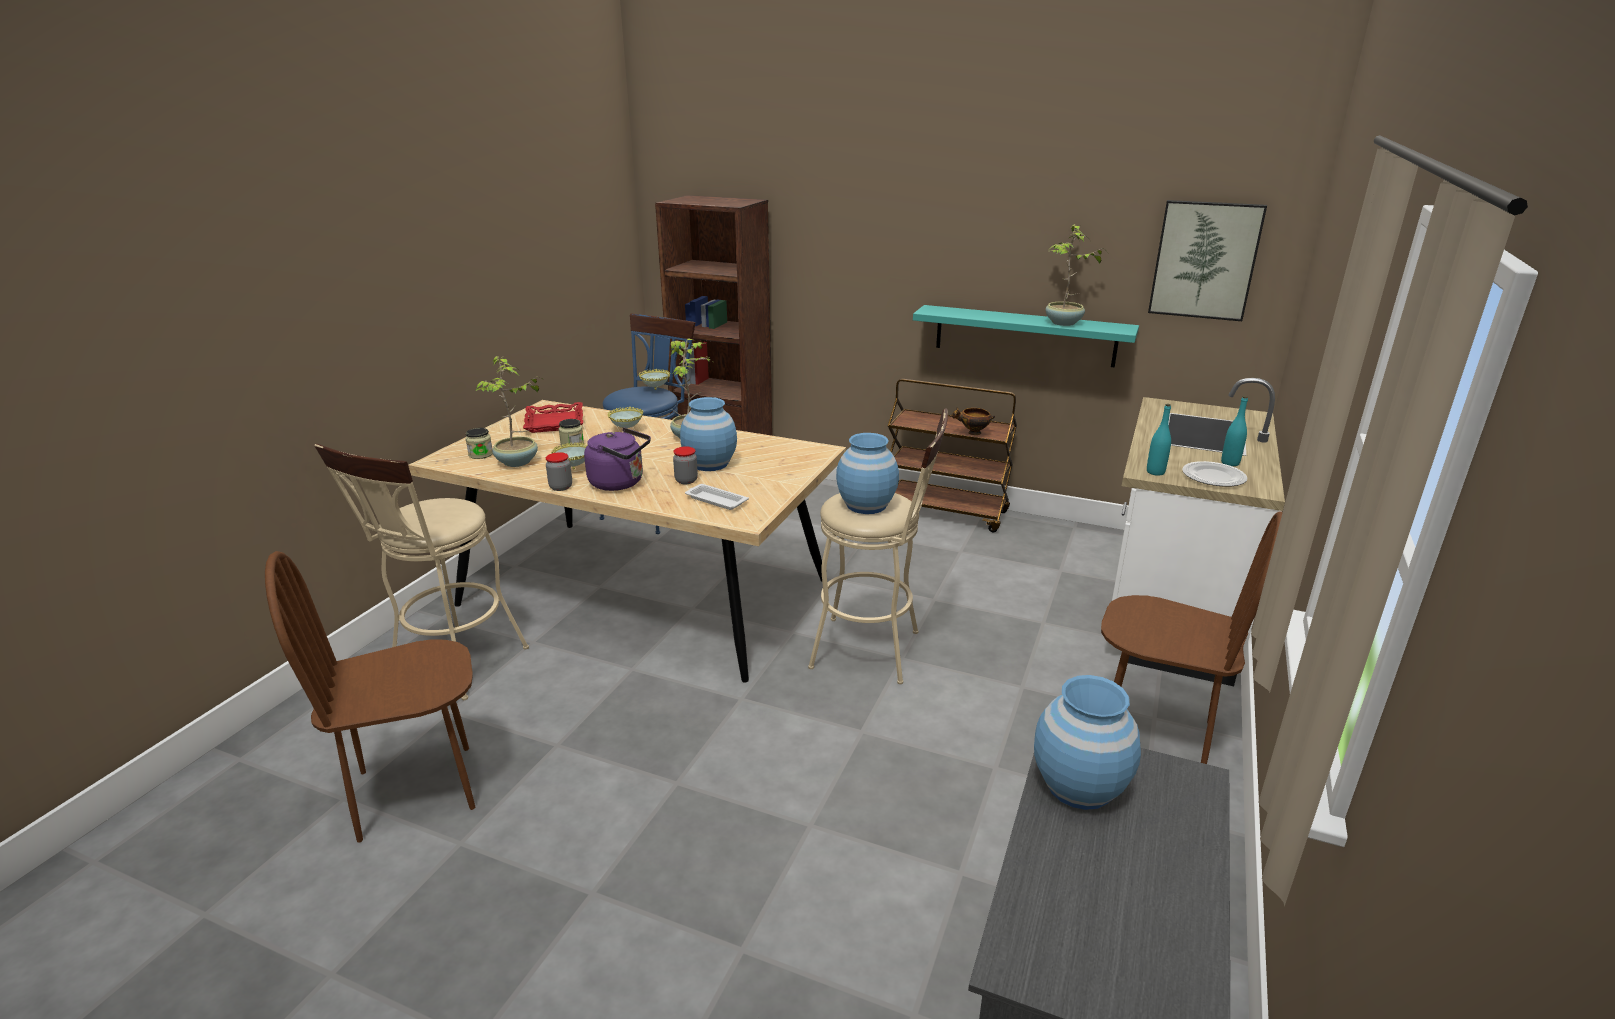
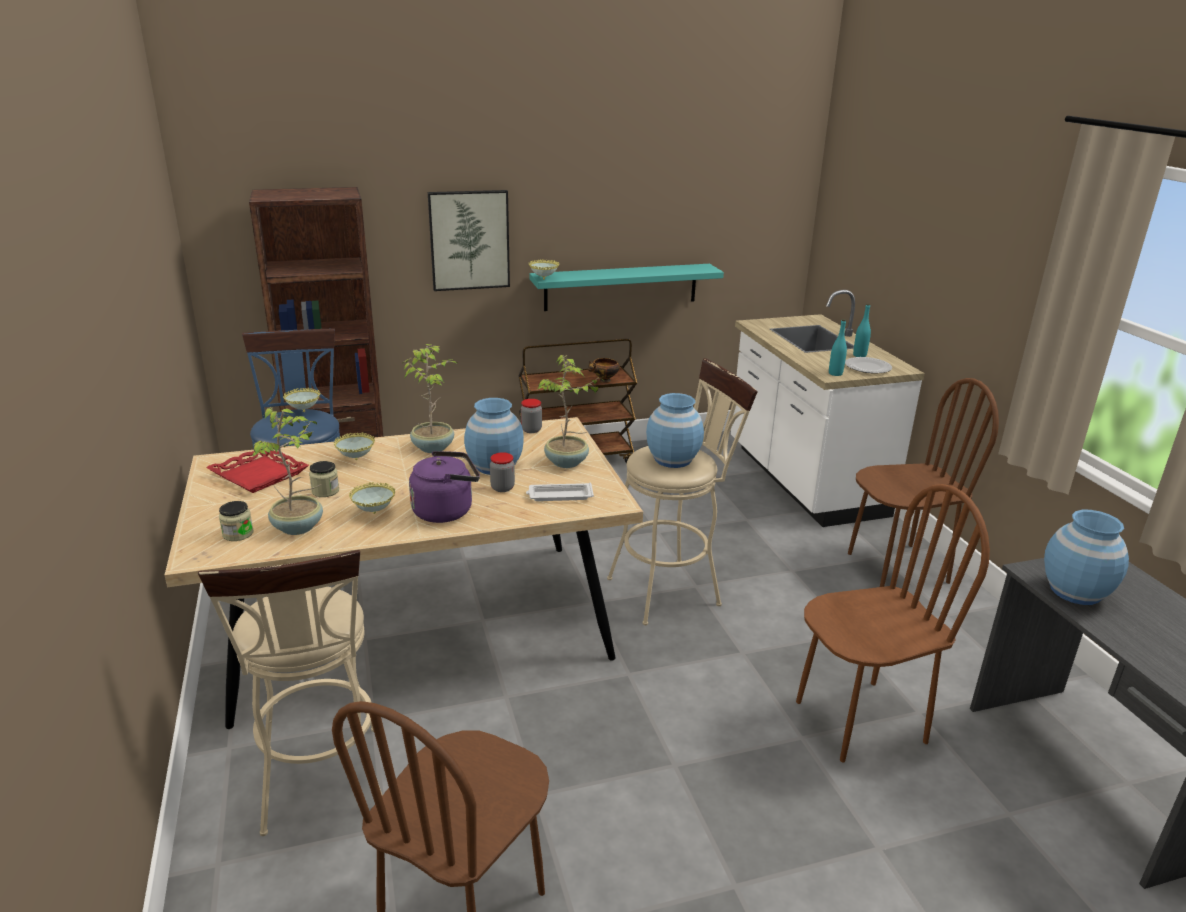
camera: 40 degrees left, 0 degrees up
(561, 487) = (395, 535): jar -> jar (531, 430)
(886, 844) = (859, 720): none -> brown chair
(923, 312) = (544, 279): none -> bowl
(1063, 323) = (662, 271): potted plant -> potted plant (567, 463)
(1205, 260) = (752, 205): picture -> picture (469, 240)

